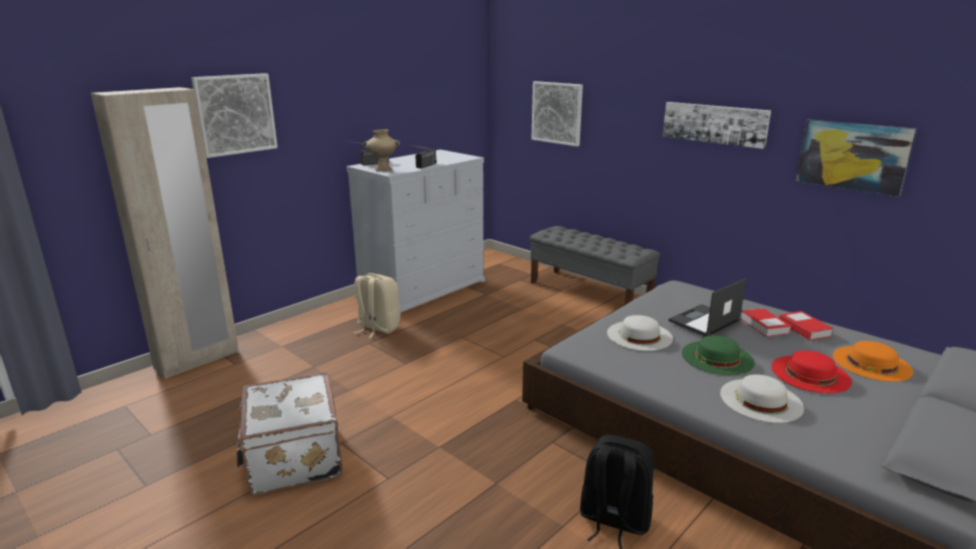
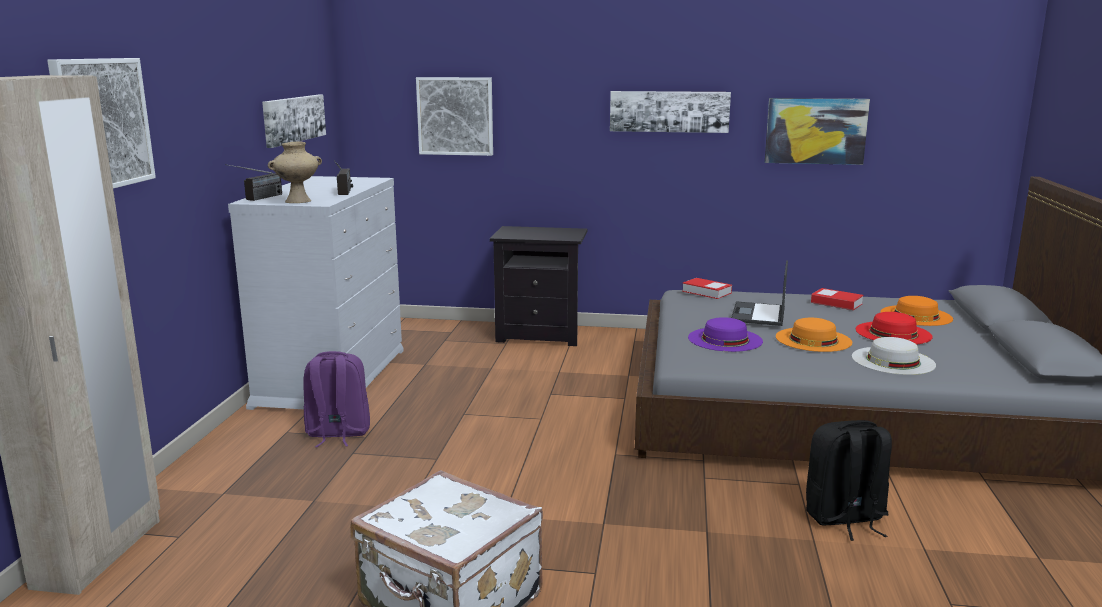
camera: 35 degrees left, 5 degrees down
(377, 328) = (337, 434): beige backpack -> purple backpack
(431, 109) = (293, 119): none -> picture
(589, 292) = (541, 335): grey bench -> black nightstand
(639, 335) = (725, 339): white hat -> purple hat
(717, 357) = (813, 339): green hat -> orange hat
(764, 326) = (807, 307): book -> book (706, 292)

